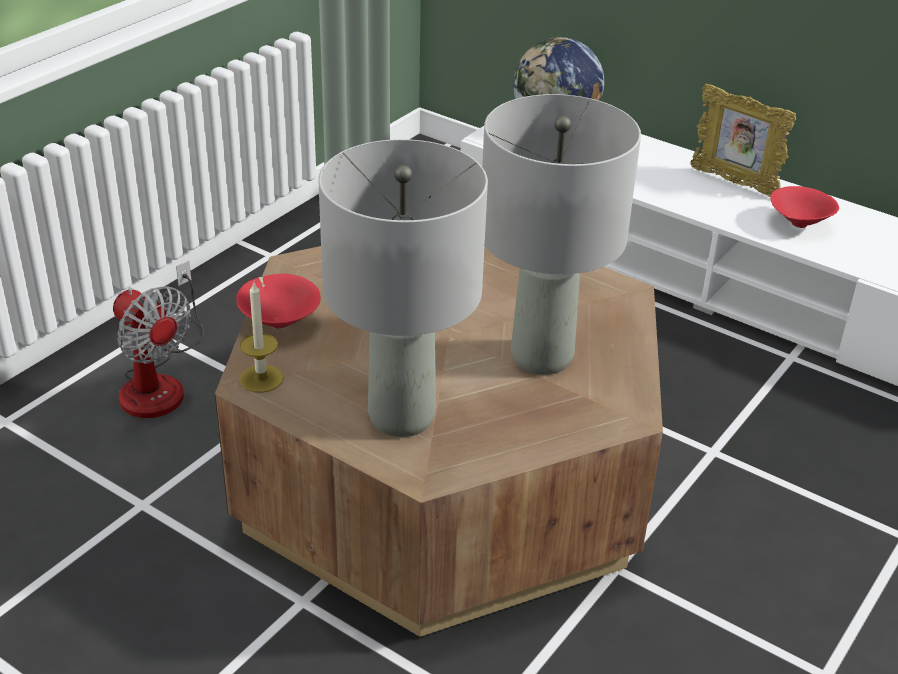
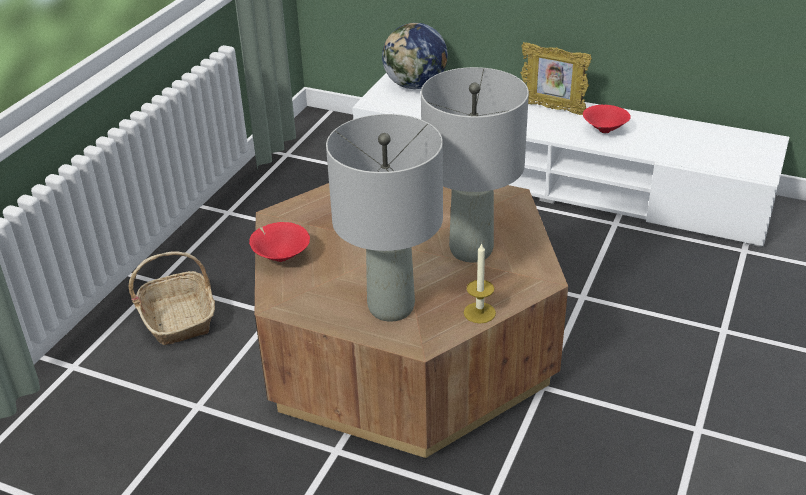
camera: 10 degrees left, 0 degrees up
(159, 382) = (178, 318): fan -> basket
(261, 379) = (283, 299): candle -> candle (479, 313)

